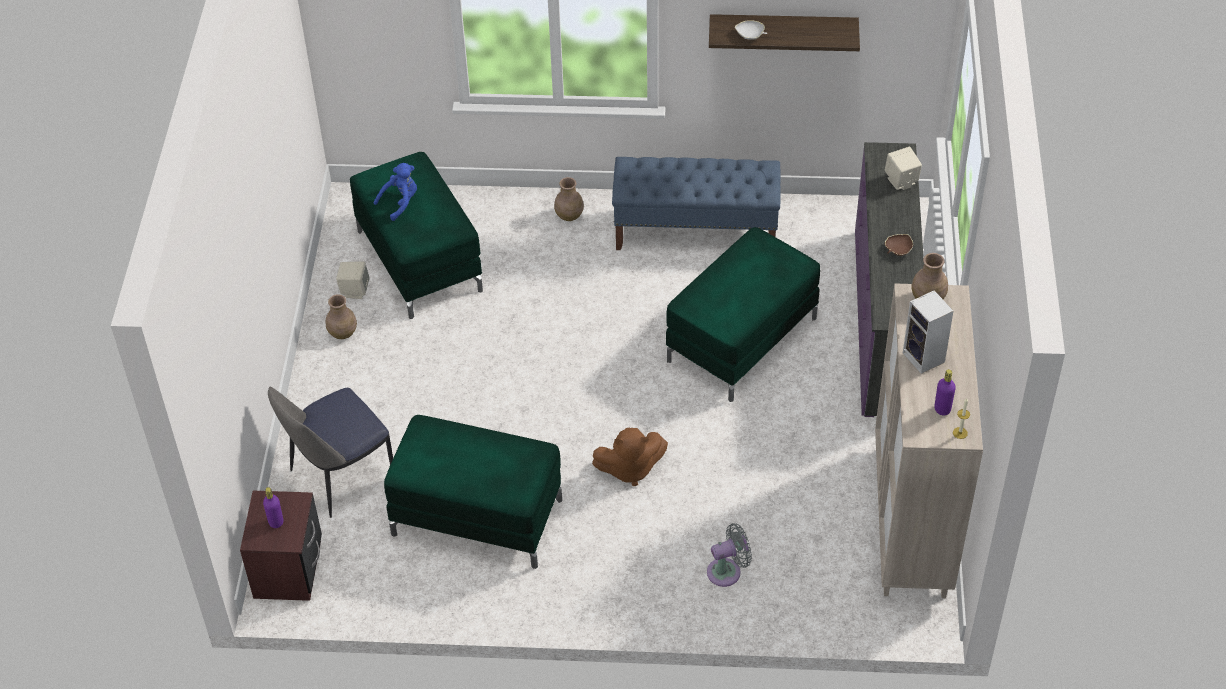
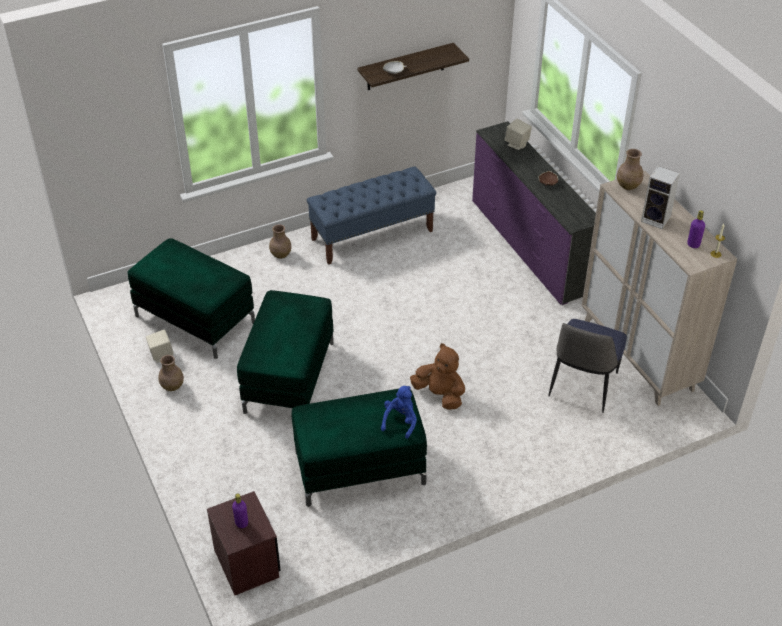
camera: 30 degrees left, 5 degrees down
(339, 476) = (239, 483): chair -> chair (582, 386)
(400, 202) = (179, 274): blue plush toy -> blue plush toy (400, 421)
(629, 469) = (440, 395): brown plush toy -> brown plush toy turned 105 degrees counterclockwise
(727, 571) = (552, 432): grey fan -> none
(742, 338) = (451, 287): green ottoman -> green ottoman (289, 376)

